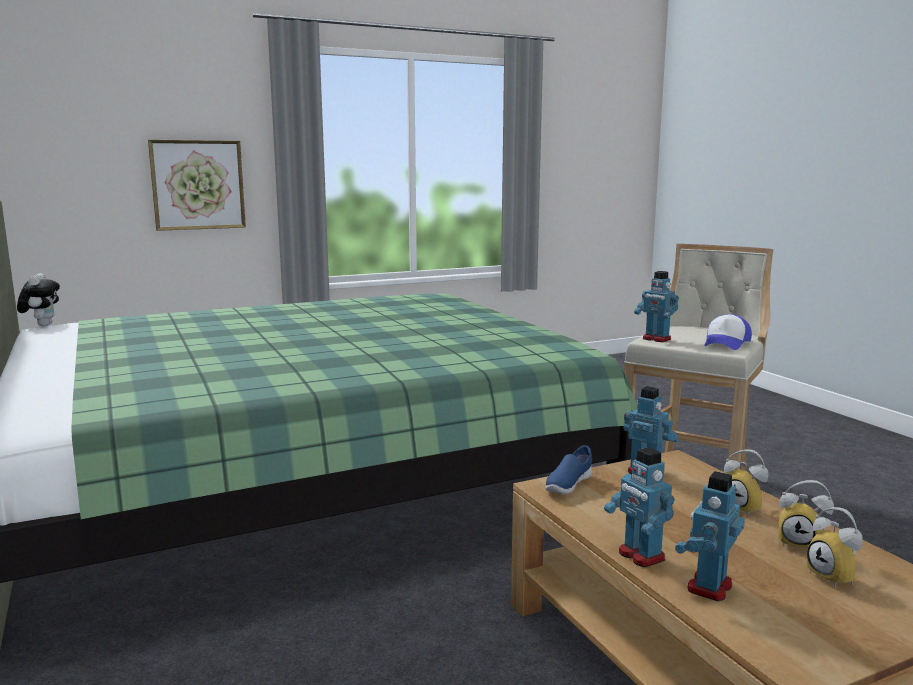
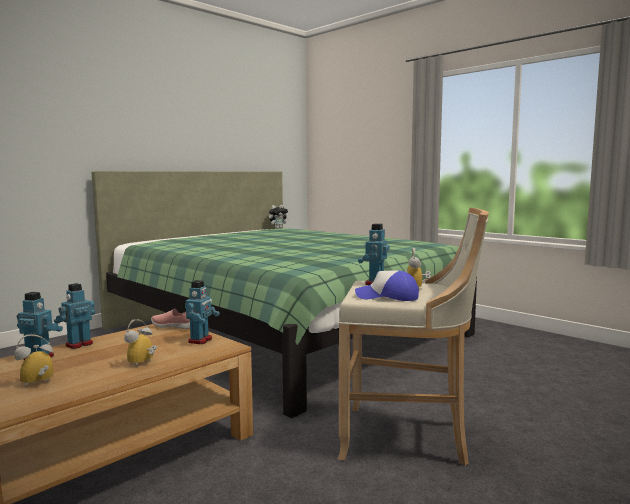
camera: 70 degrees right, 5 degrees down
(198, 185) = (381, 165): picture -> none
(568, 485) = (173, 327): blue shoe -> pink shoe
(801, 544) = (86, 377): alarm clock -> alarm clock (417, 289)

